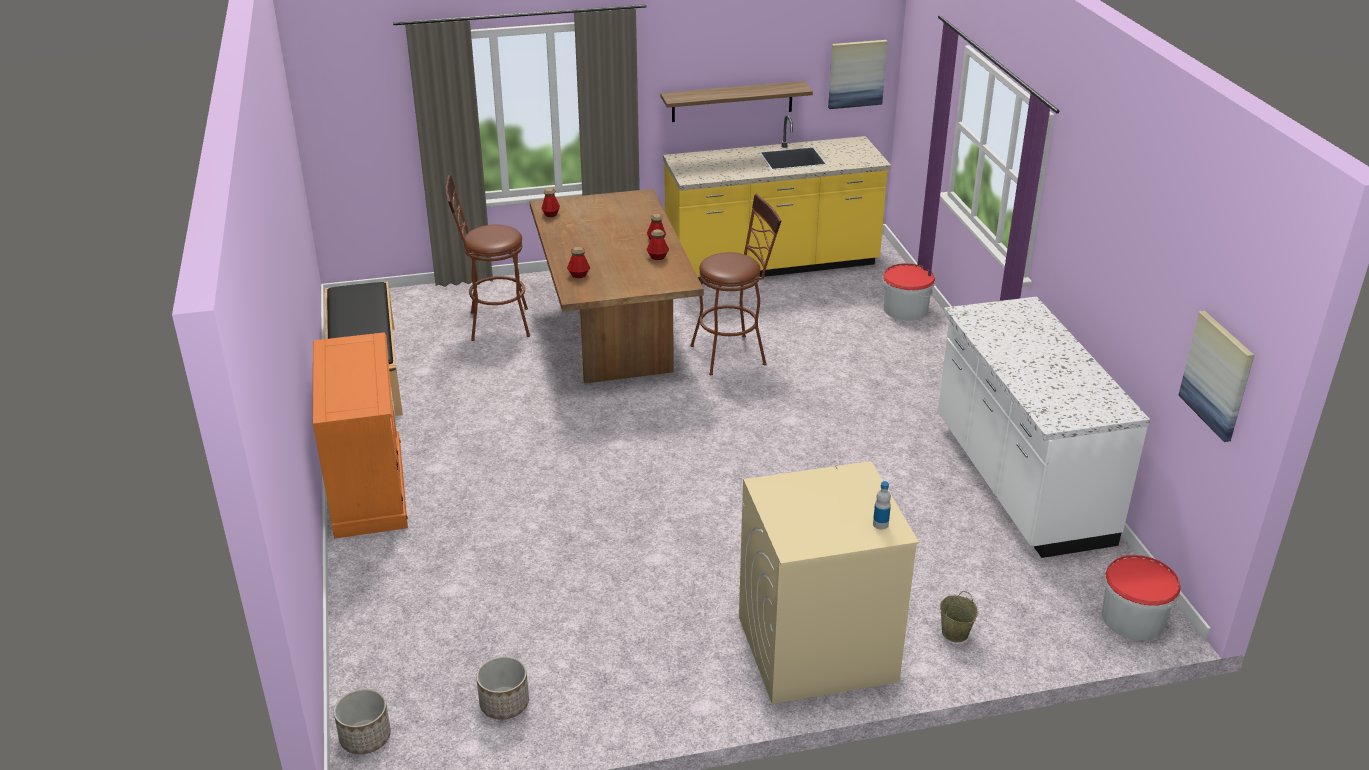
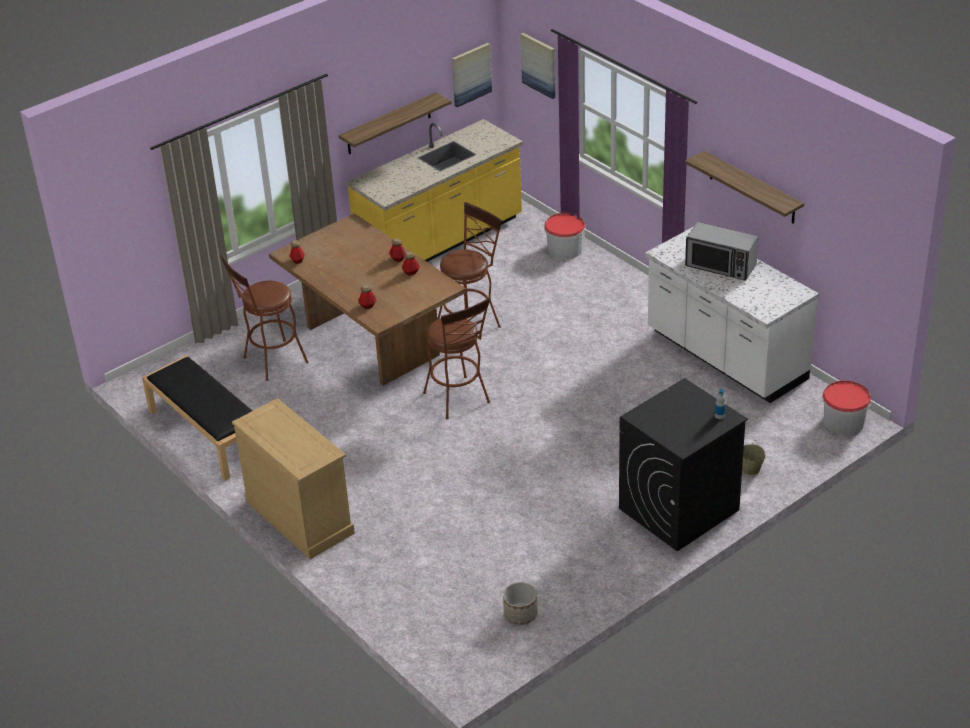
camera: 25 degrees left, 5 degrees up
(365, 737) = (453, 666): planter -> none
(369, 488) = (299, 517): orange dresser -> beige dresser
(653, 425) = (459, 400): none -> brown stool
(816, 649) = (678, 510): beige washing machine -> black washing machine
(1032, 348) = (720, 266): none -> microwave
(1103, 249) = (752, 188): none -> shelf
(1217, 375) = (864, 258): picture -> picture (539, 65)

